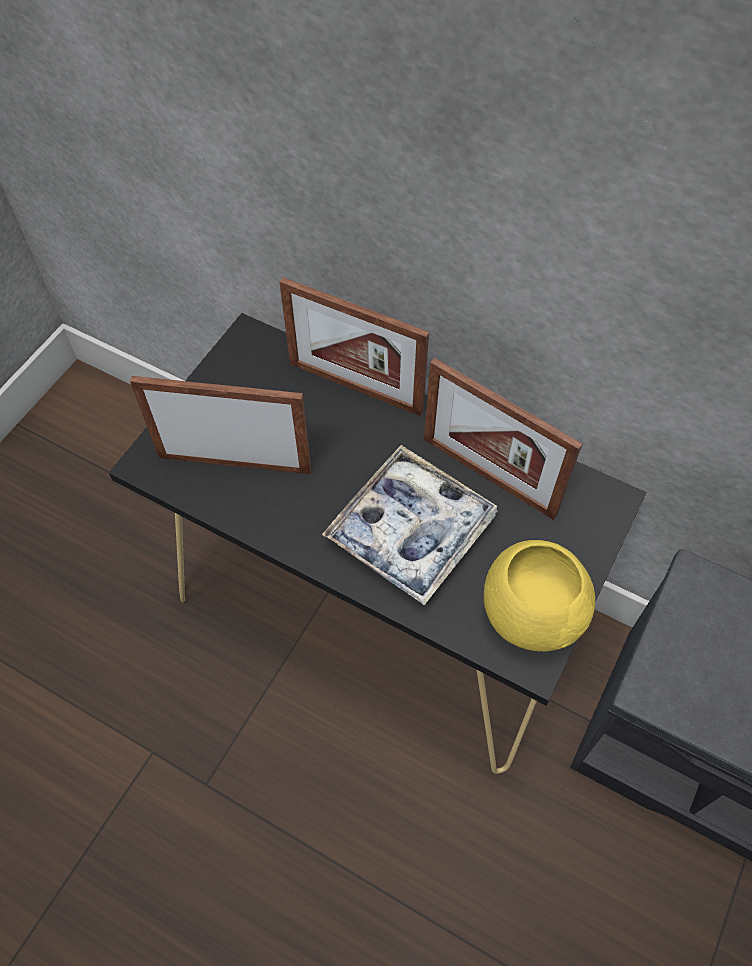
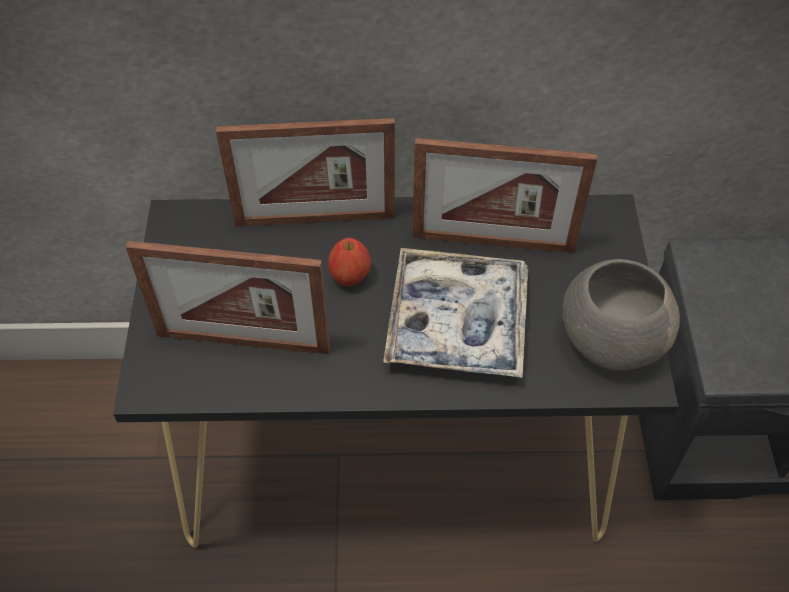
camera: 30 degrees left, 5 degrees down
(234, 463) = (243, 342): picture frame -> picture frame turned 150 degrees counterclockwise
(350, 450) = (350, 277): none -> apple
(531, 610) = (610, 337): yellow bowl -> grey bowl

